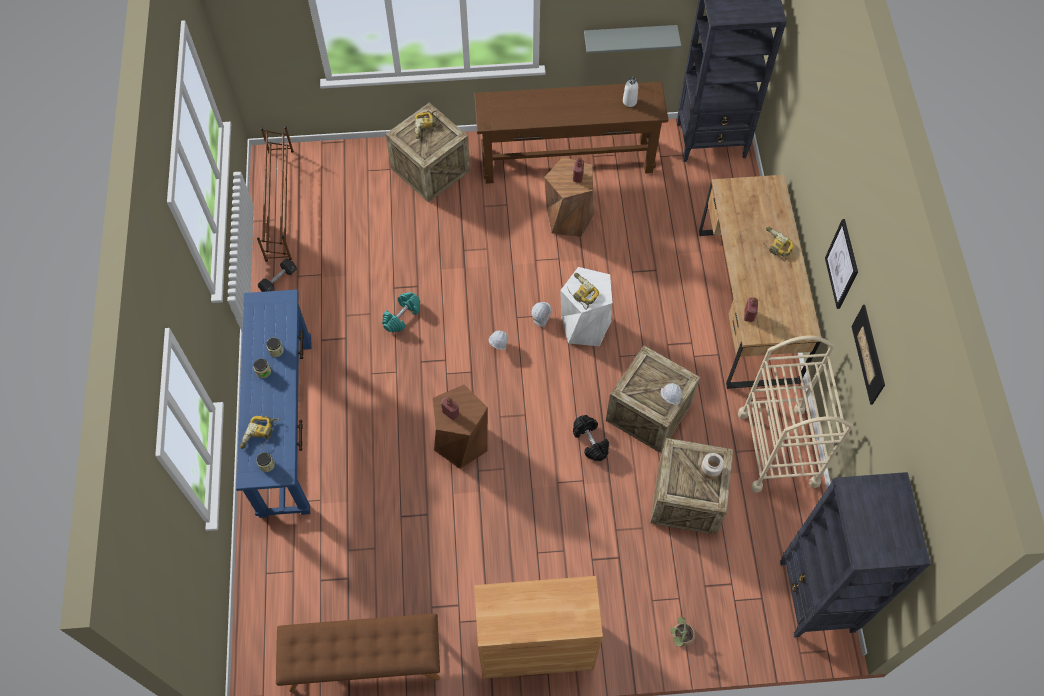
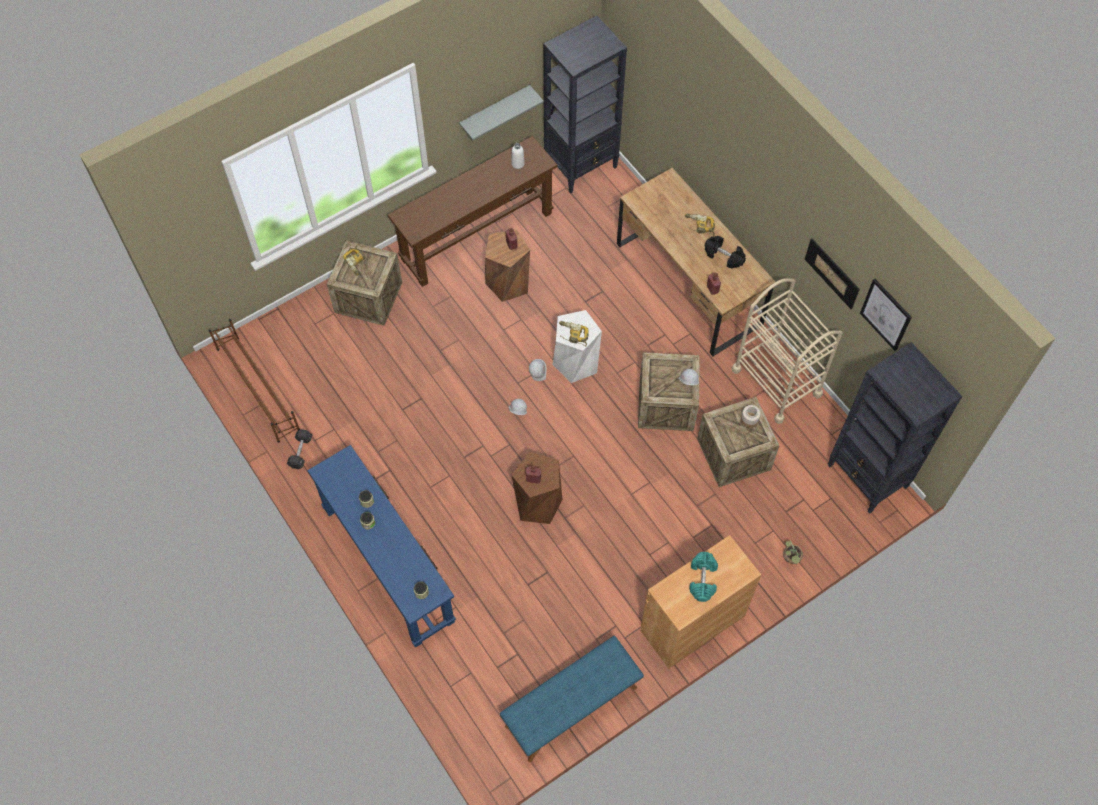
camera: 30 degrees left, 0 degrees up
(260, 435) = (400, 573): power drill -> none
(364, 661) = (571, 707): brown bench -> blue bench
(402, 317) = (425, 429): turquoise dumbbell -> turquoise dumbbell (702, 580)
(590, 441) = (636, 450): black dumbbell -> black dumbbell (724, 256)
(842, 264) = (772, 216): picture -> picture (886, 314)

